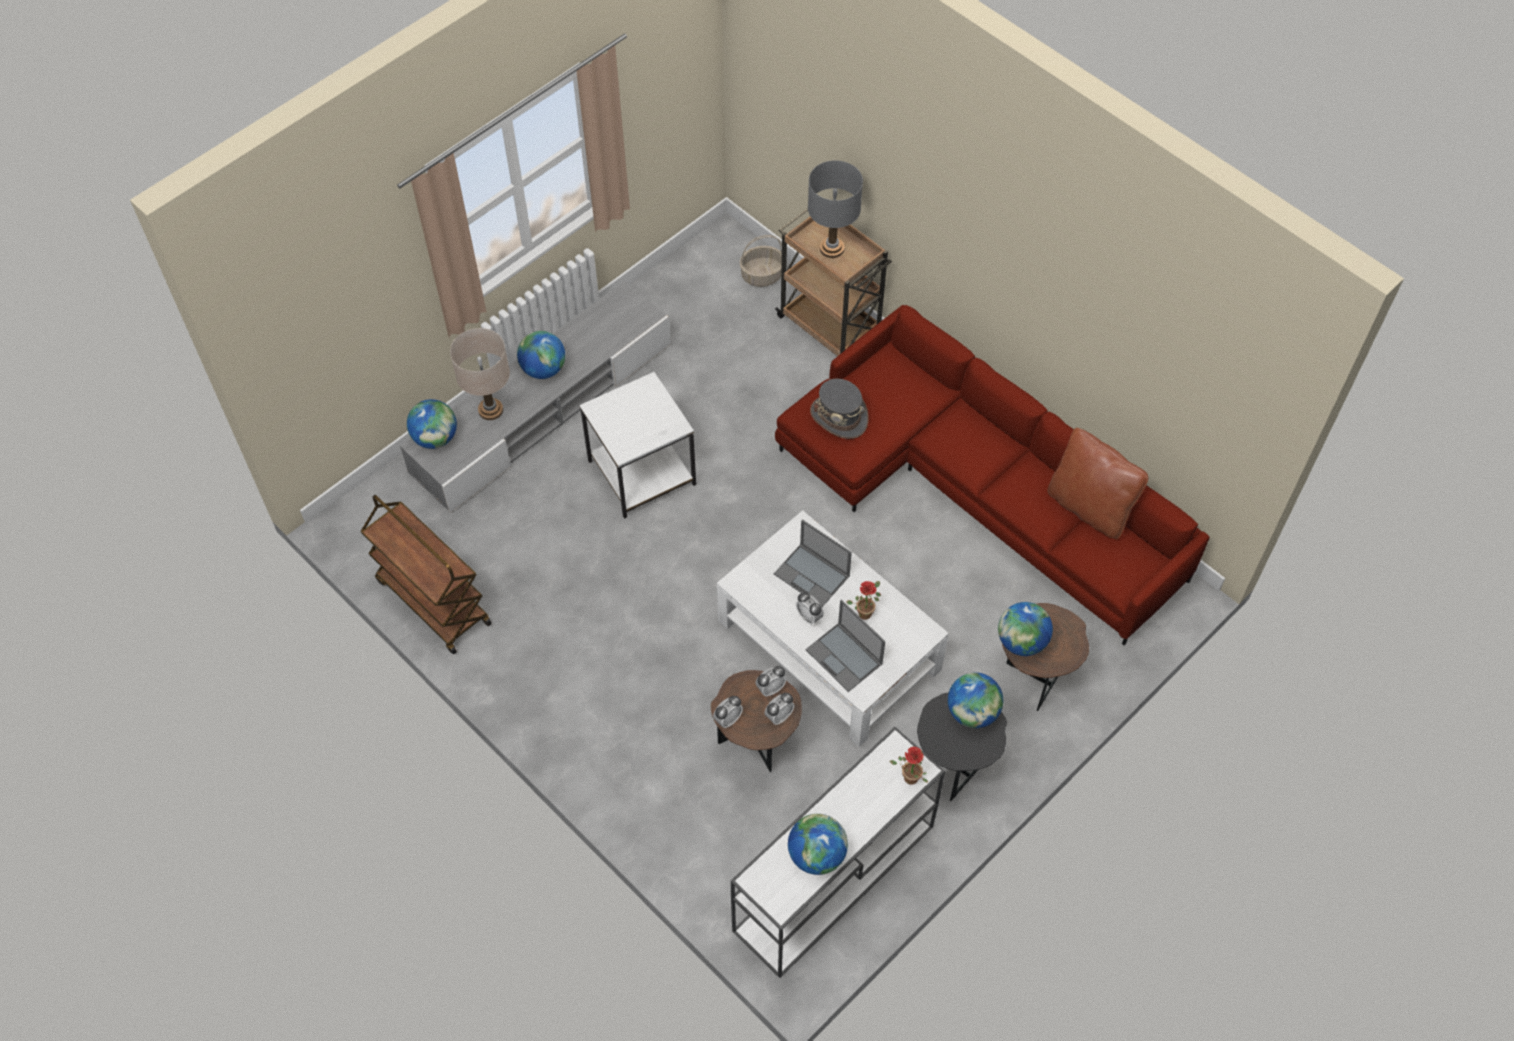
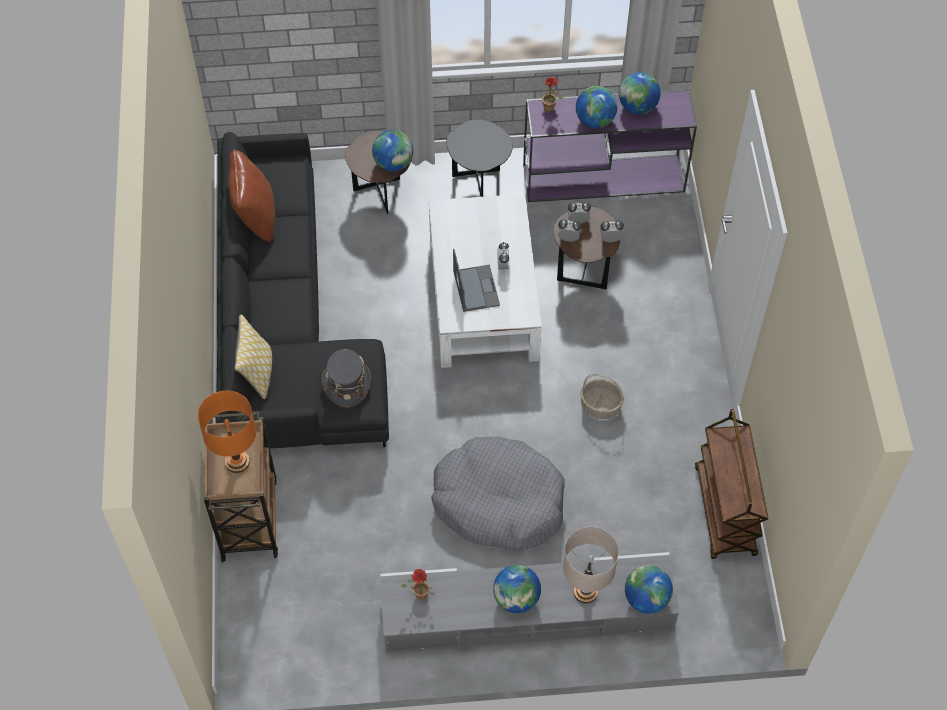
camera: 140 degrees left, 0 degrees up
(641, 474) = (498, 501): white side table -> grey dog bed
(762, 275) = (251, 604): basket -> basket (600, 406)
(832, 248) = (237, 462): grey table lamp -> orange table lamp
(833, 880) = (605, 178): white console table -> purple console table
(844, 657) = (505, 228): laptop -> none
(865, 611) = (465, 245): potted plant -> potted plant (419, 595)
(922, 377) = (257, 373): none -> pillow
(972, 712) = (463, 149): globe -> globe (595, 120)
(977, 489) = (285, 323): red sofa -> black sofa

